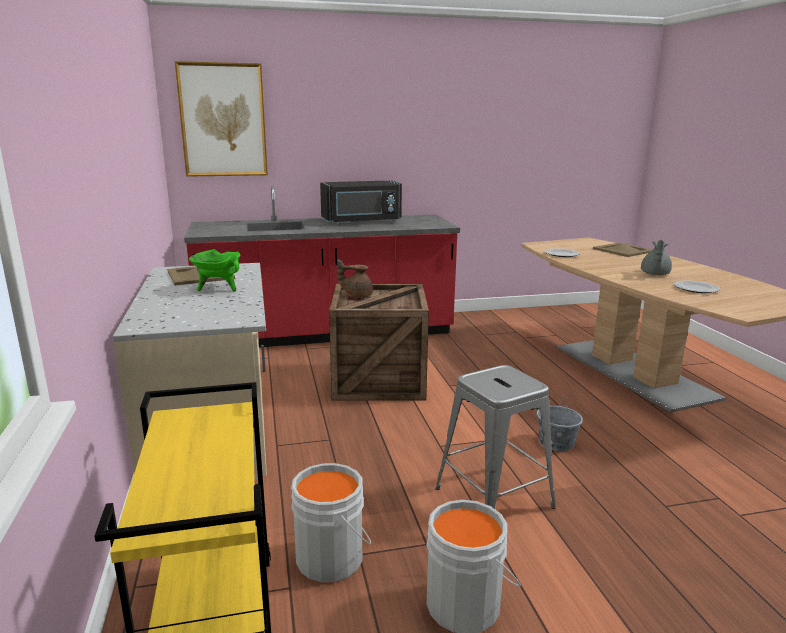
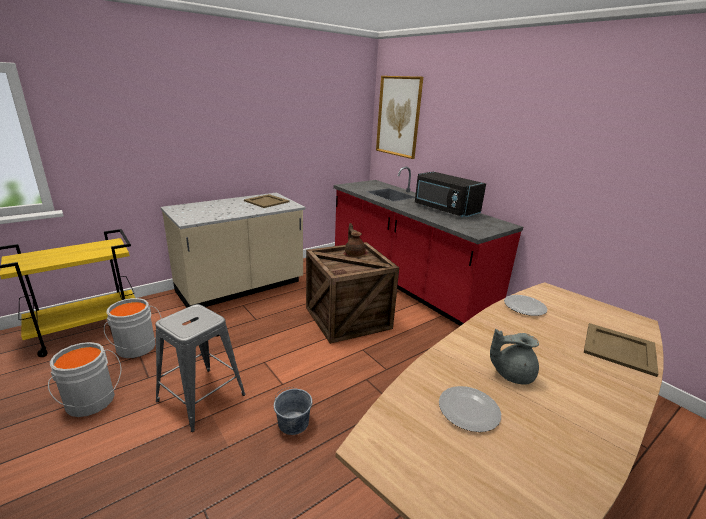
camera: 65 degrees right, 5 degrees up
(218, 288) = (242, 208): green cooking pot -> none

